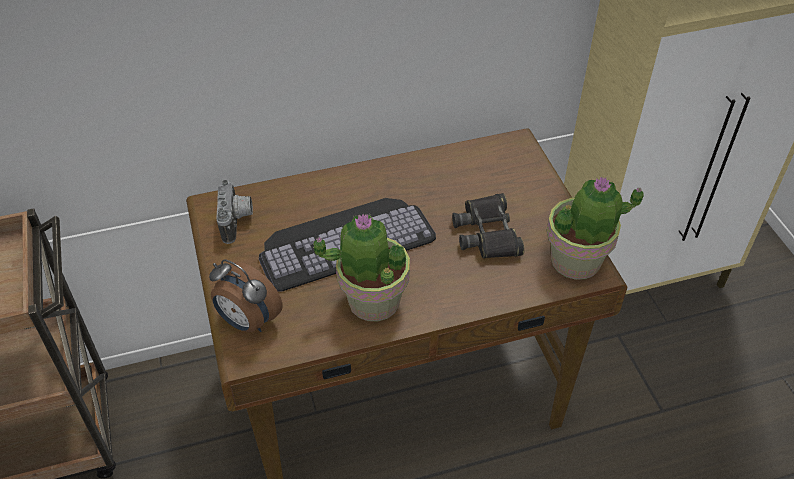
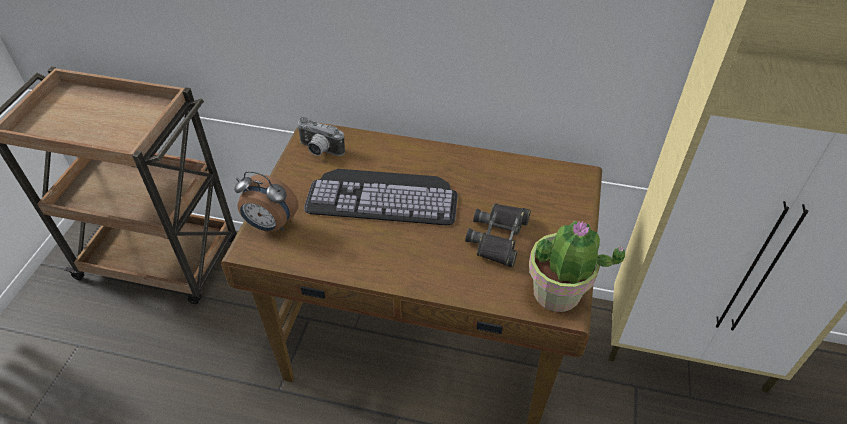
camera: 30 degrees right, 0 degrees up
(237, 221) = (319, 150): camera -> camera turned 90 degrees clockwise
(247, 322) = (270, 225): alarm clock -> alarm clock turned 45 degrees counterclockwise
(372, 300) = (368, 250): potted plant -> none

